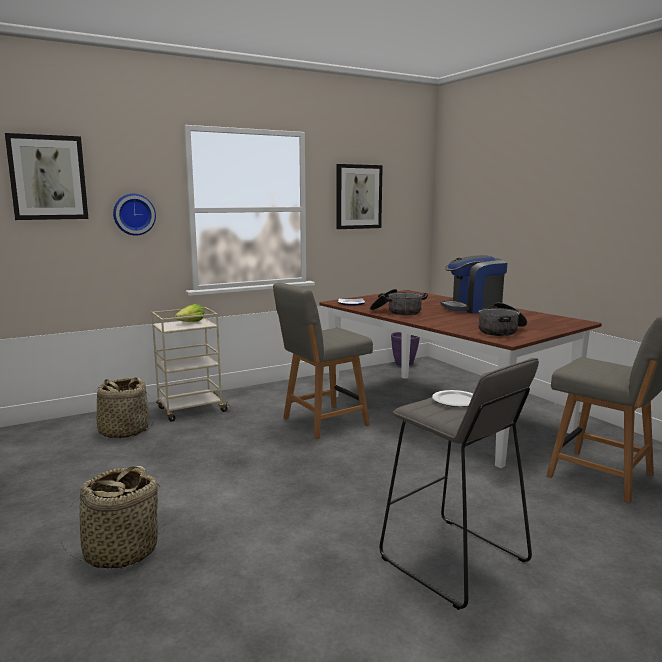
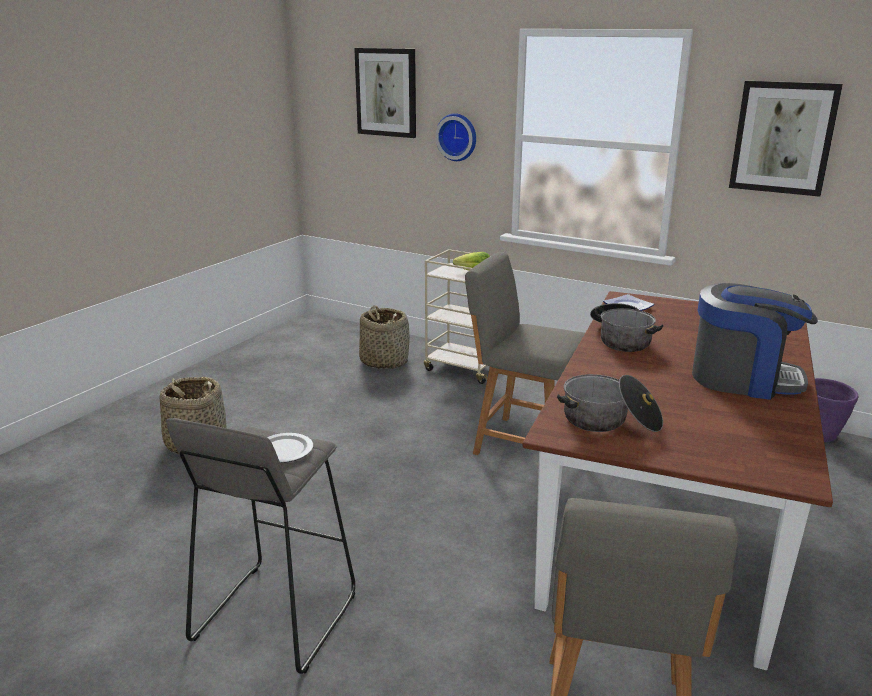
camera: 60 degrees right, 10 degrees up
(473, 308) = (743, 379): coffee machine -> coffee machine turned 150 degrees clockwise

